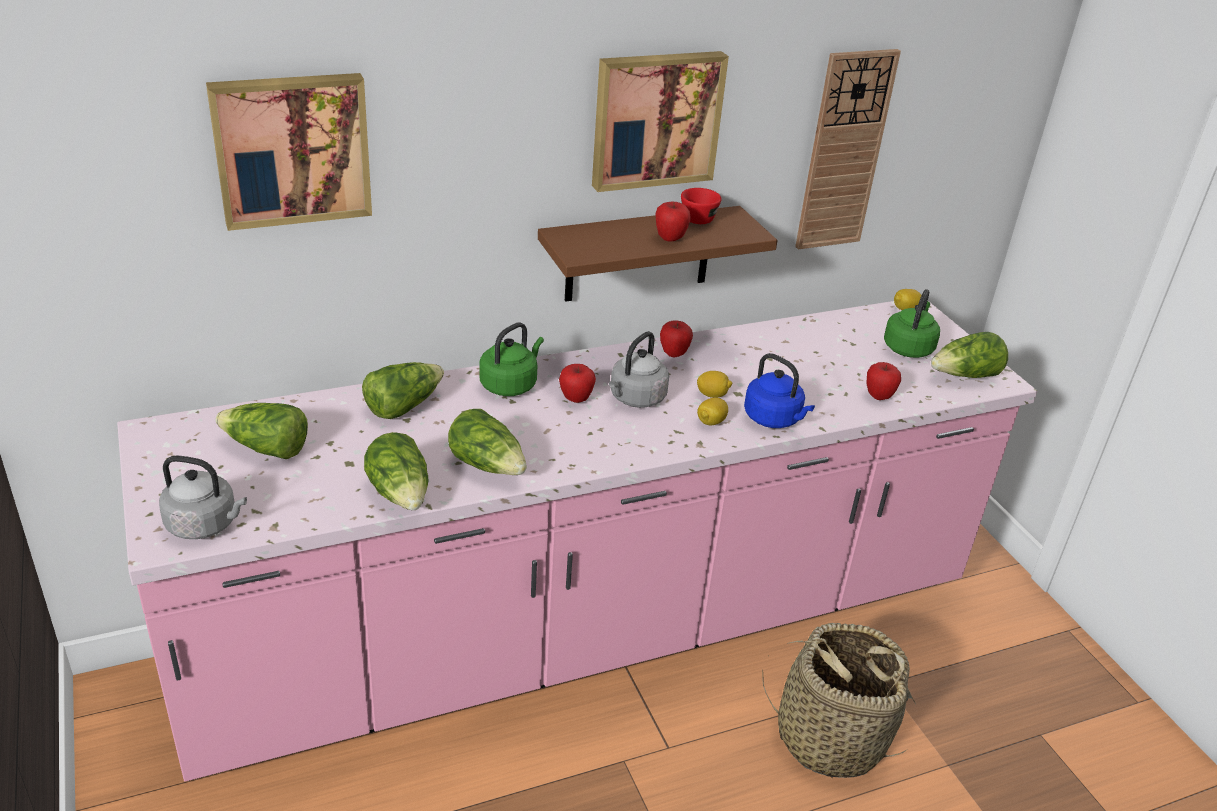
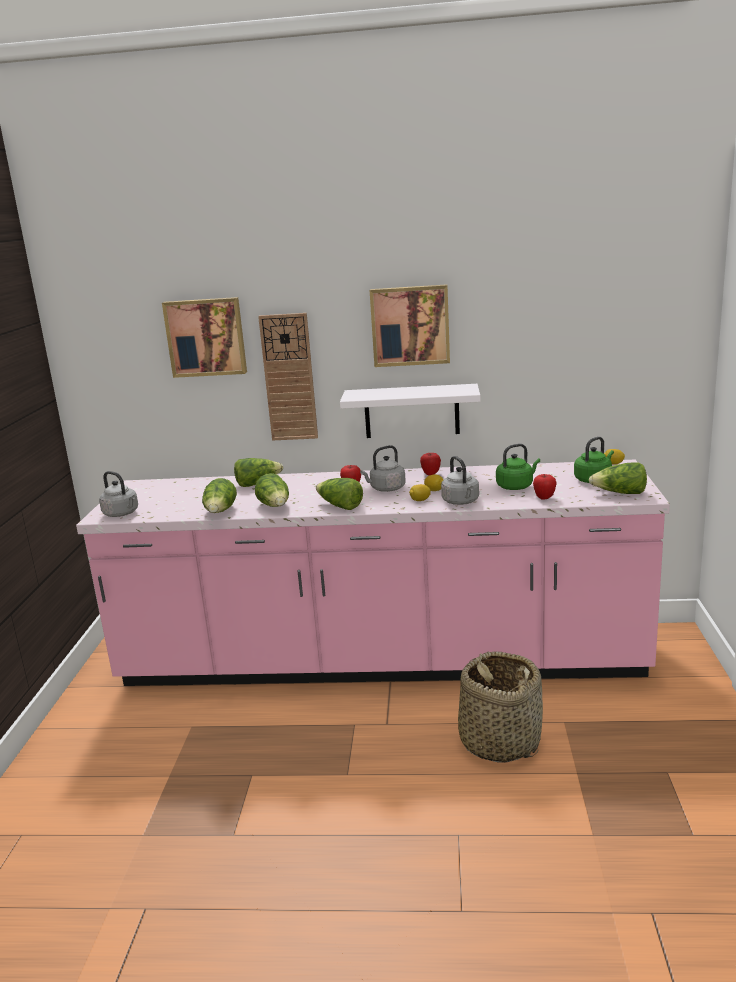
camera: 30 degrees right, 15 degrees down
(266, 449) = (176, 493): lettuce -> lettuce (340, 506)
(510, 384) = (322, 480): green kettle -> green kettle (516, 486)
(638, 254) = (411, 411): brown shelf -> white shelf
(670, 238) = (413, 393): apple -> none
(700, 217) = (444, 387): red cup -> none
(774, 419) = (461, 502): blue kettle -> grey kettle
(844, 151) = (548, 350): wall clock -> wall clock (289, 377)

